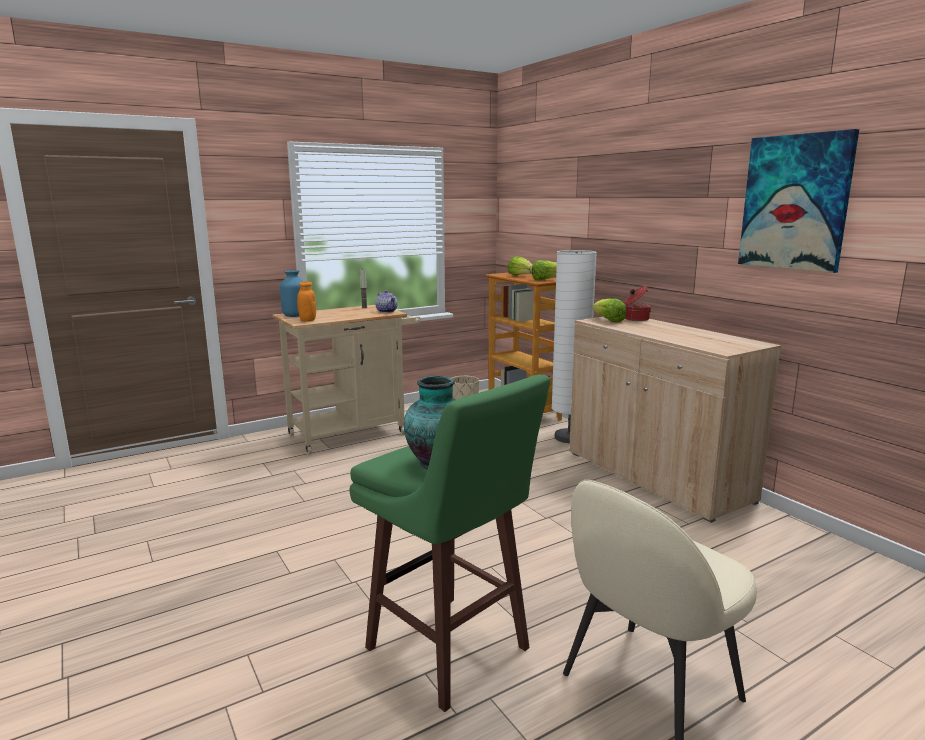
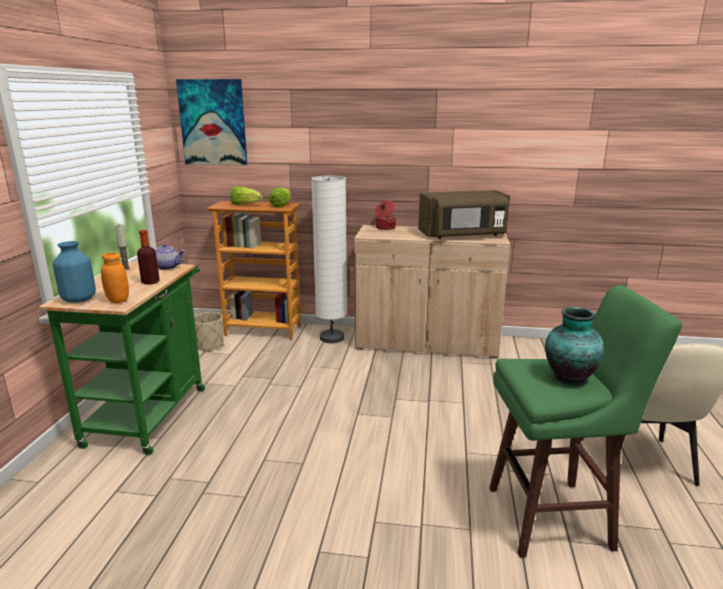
camera: 50 degrees left, 5 degrees up
(351, 316) = (150, 282): none -> bottle
(354, 432) = (150, 411): beige cart -> green cart
(608, 320) = (375, 233): lettuce -> none
(698, 339) = (463, 235): none -> brown microwave
(795, 202) = (508, 133): picture -> picture (213, 122)

